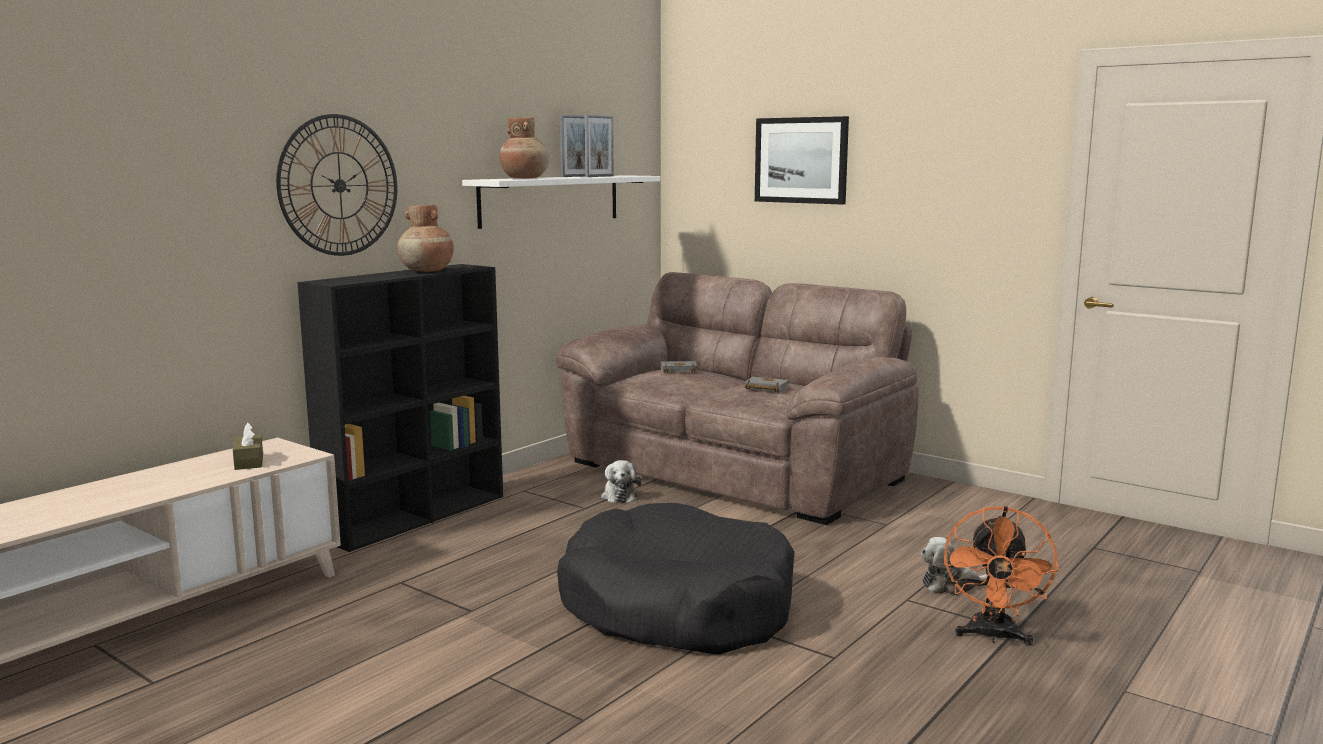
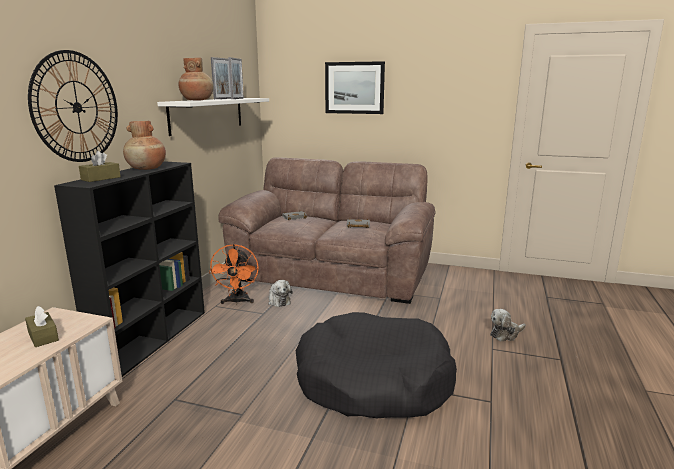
camera: 20 degrees left, 5 degrees up
(357, 278) = (101, 178): none -> brown tissue box
(993, 637) = (555, 366): orange fan -> orange fan (237, 301)

